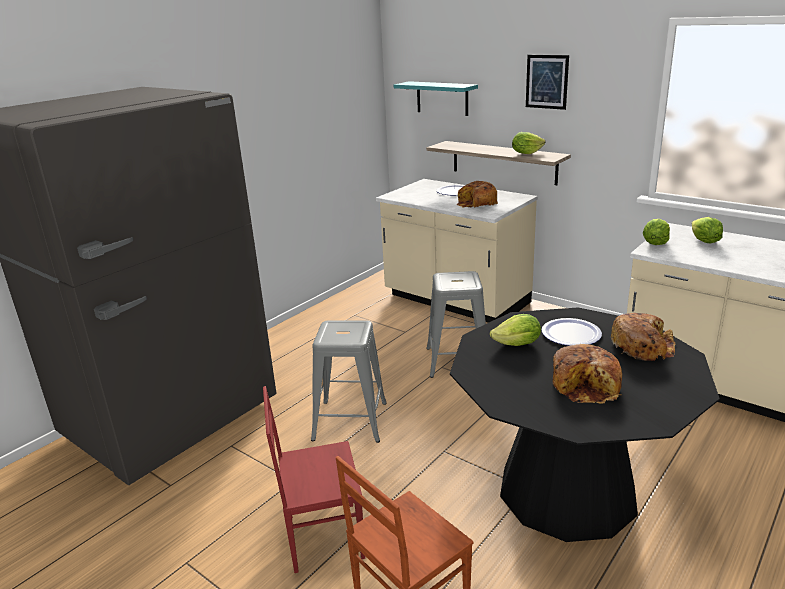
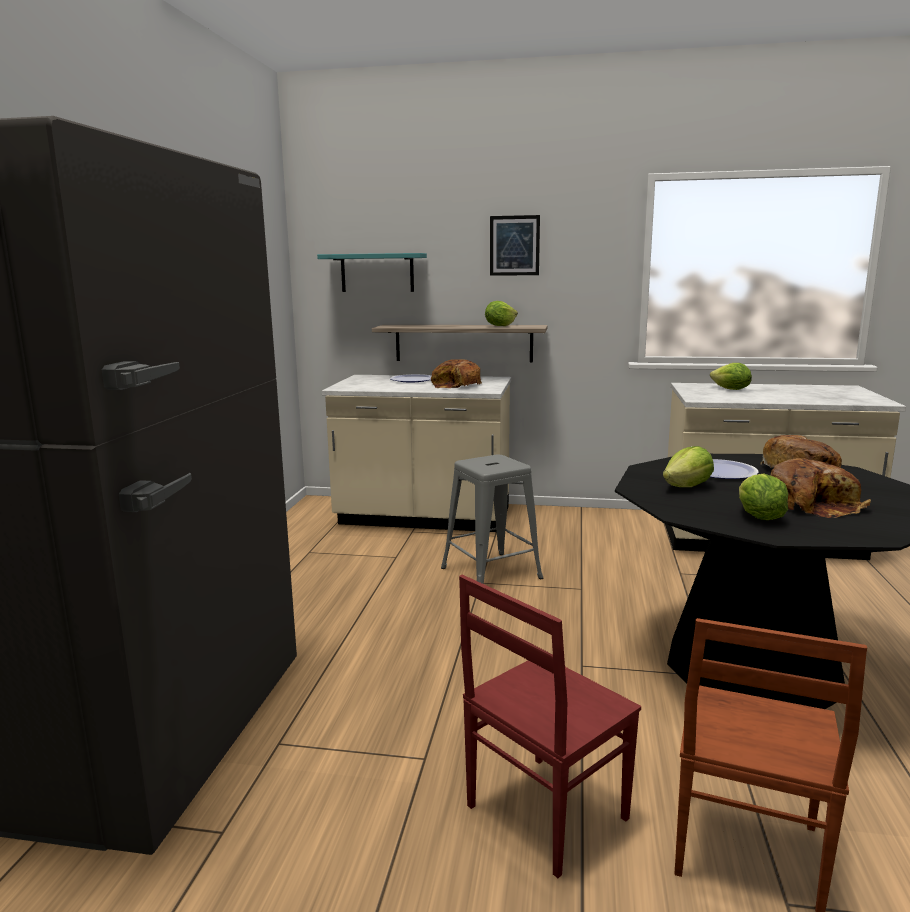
camera: 30 degrees left, 10 degrees down
(350, 421) = (429, 664): grey stool -> none
(655, 243) = (693, 394): lettuce -> lettuce (758, 517)

